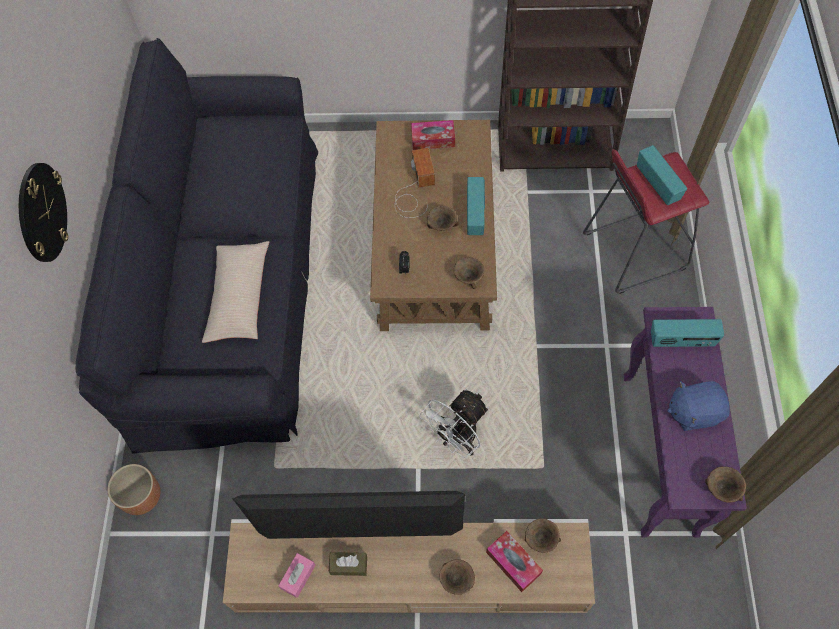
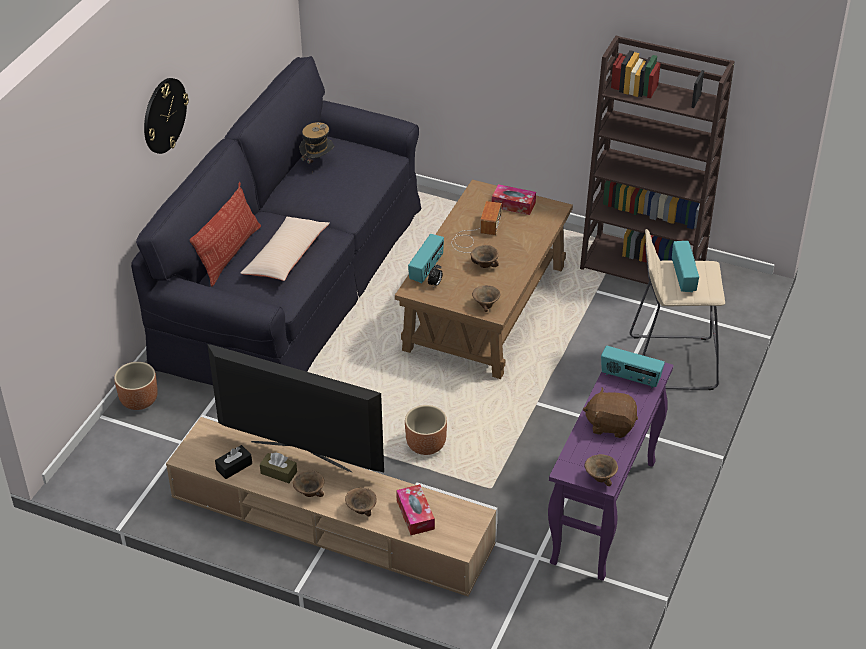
camera: 20 degrees right, 20 degrees down
(174, 314) = (229, 254): none -> pillow
(213, 158) = (317, 162): none -> hat
(298, 577) = (234, 466): pink tissue box -> black tissue box
(457, 438) = (426, 445): white fan -> brown planter
(475, 215) = (518, 265): radio -> radio (426, 269)
(541, 539) = (448, 507): brown bowl -> brown bowl (310, 493)
(633, 251) = (671, 362): red stool -> beige stool
(694, 412) = (610, 425): blue plush toy -> brown plush toy

